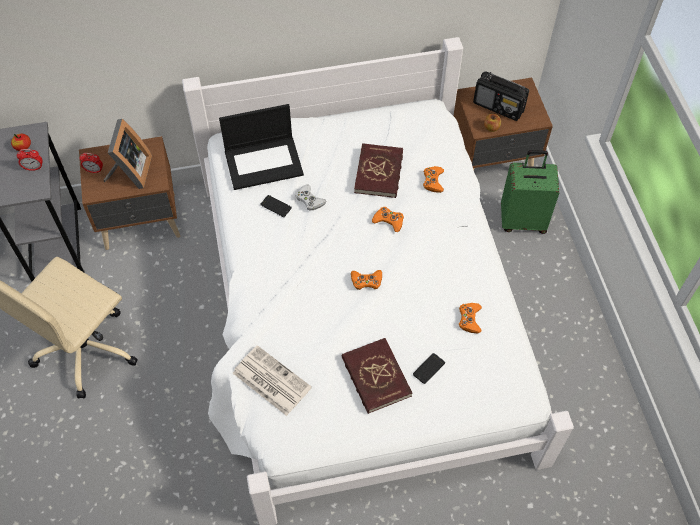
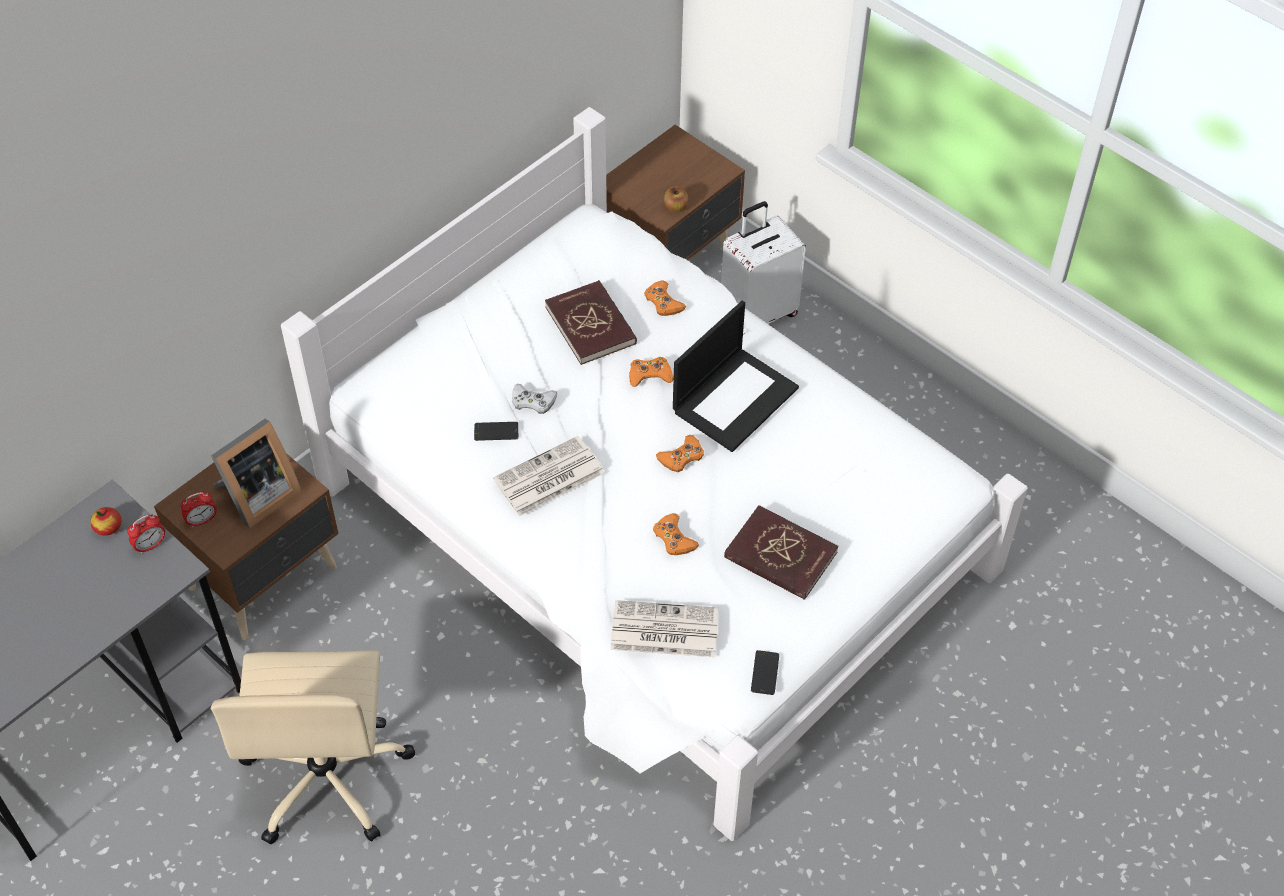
camera: 35 degrees left, 5 degrees down
(130, 173) = (257, 496): picture frame -> picture frame turned 75 degrees clockwise
(264, 162) = (435, 387): laptop -> laptop (735, 398)
(281, 250) = (548, 478): none -> newspaper
(429, 368) = (831, 512): phone -> phone (765, 673)
(469, 319) = (831, 434): orange game controller -> orange game controller (674, 538)
(499, 107) = (664, 178): radio -> none
(523, 220) = (758, 313): green suitcase -> white suitcase

